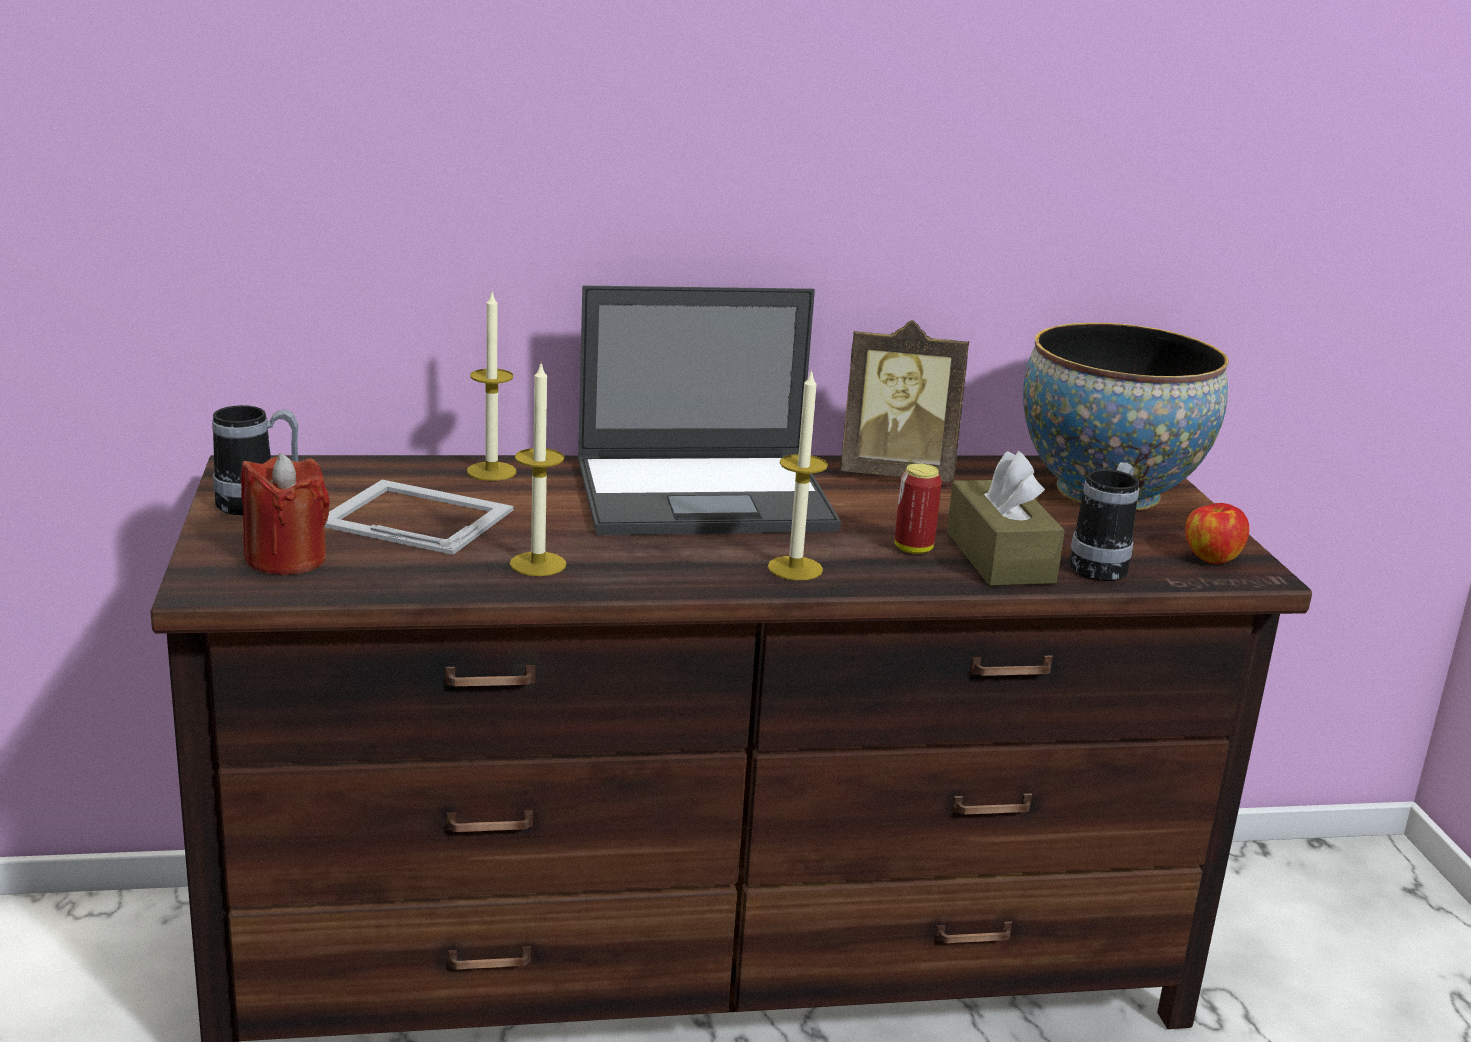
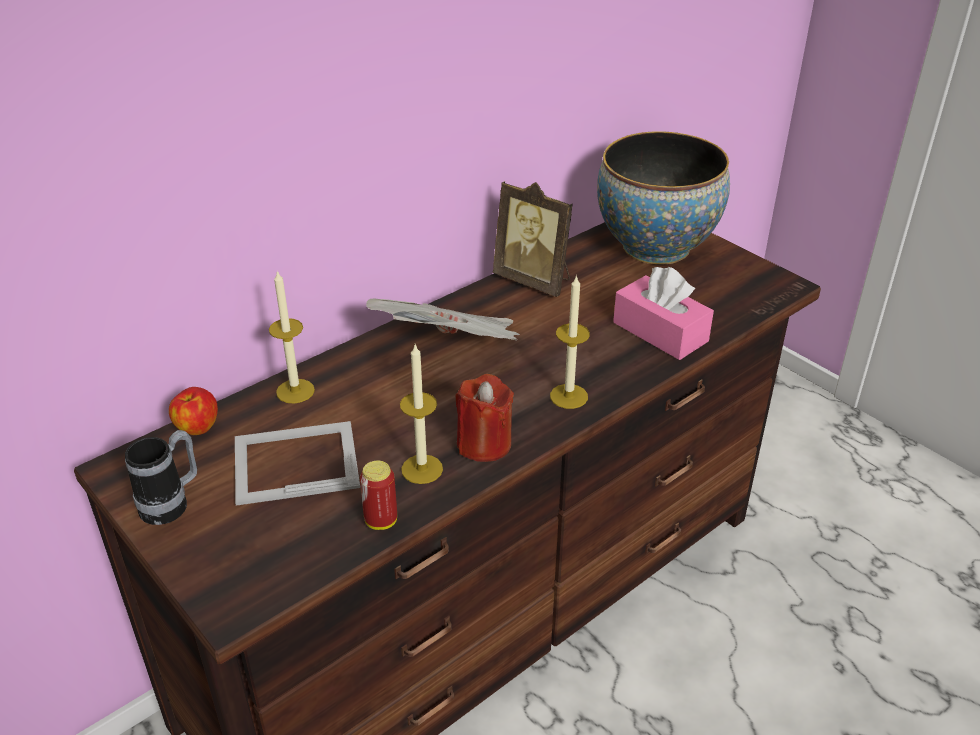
camera: 30 degrees left, 15 degrees up
(286, 559) = (256, 551): red candle -> red candle (484, 444)
(707, 496) = (452, 352): laptop -> newspaper
(896, 473) = (535, 280): picture frame -> picture frame turned 60 degrees clockwise
(913, 549) = (611, 346): can -> can (381, 521)
(999, 557) = (660, 332): brown tissue box -> pink tissue box
(1102, 565) = (714, 314): mug -> none
(1211, 558) = (755, 282): apple -> apple (197, 427)

